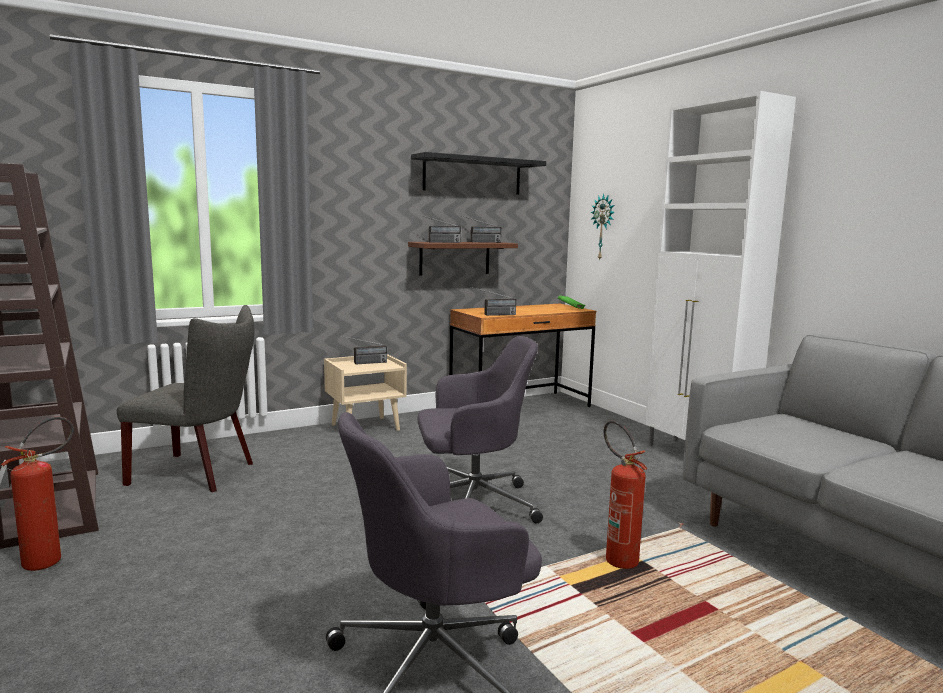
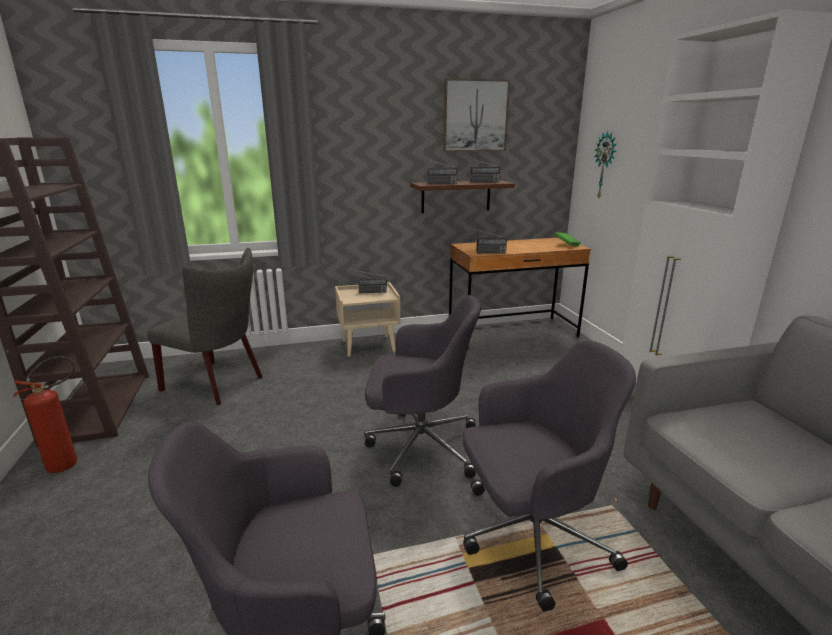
camera: 15 degrees right, 10 degrees up
(472, 175) = (475, 116): black shelf -> picture
(616, 558) = (530, 537): fire extinguisher -> grey office chair

